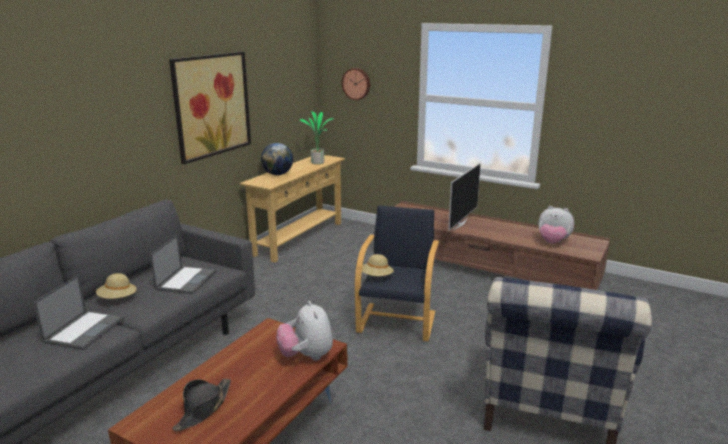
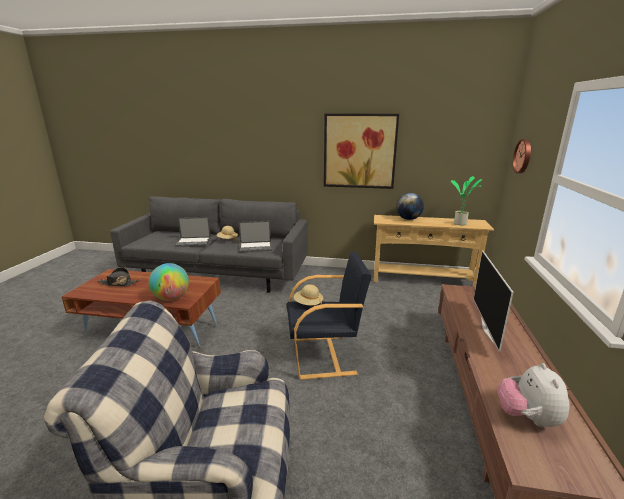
camera: 70 degrees right, 0 degrees up
(306, 356) = (171, 298): plush toy -> globe
(459, 224) = (488, 330): television -> television turned 90 degrees clockwise

